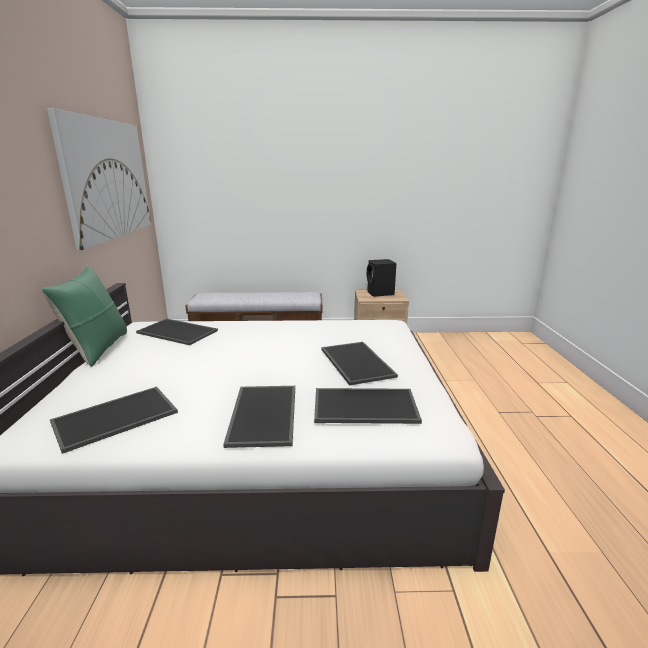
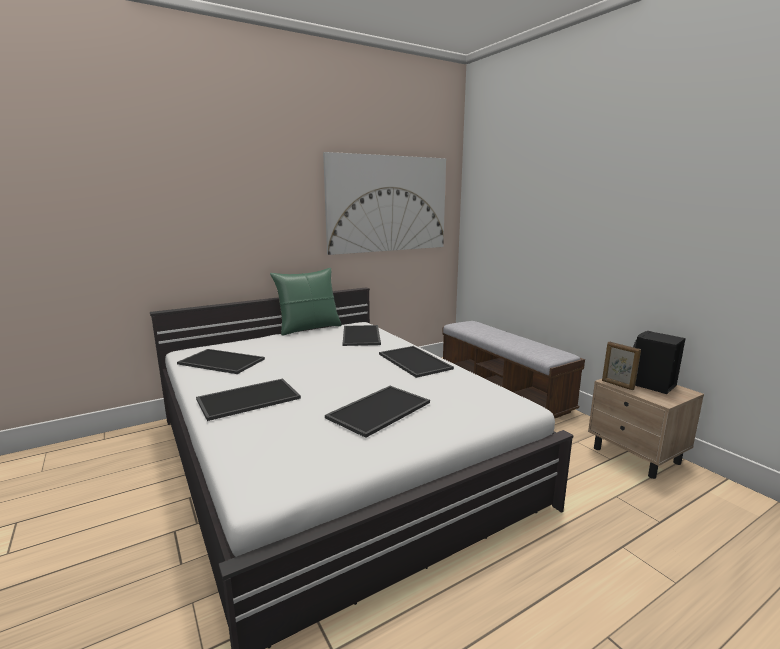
camera: 60 degrees right, 5 degrees down
(364, 407) = (285, 434): tray -> tray (413, 361)
(371, 299) = (617, 385): none -> picture frame

